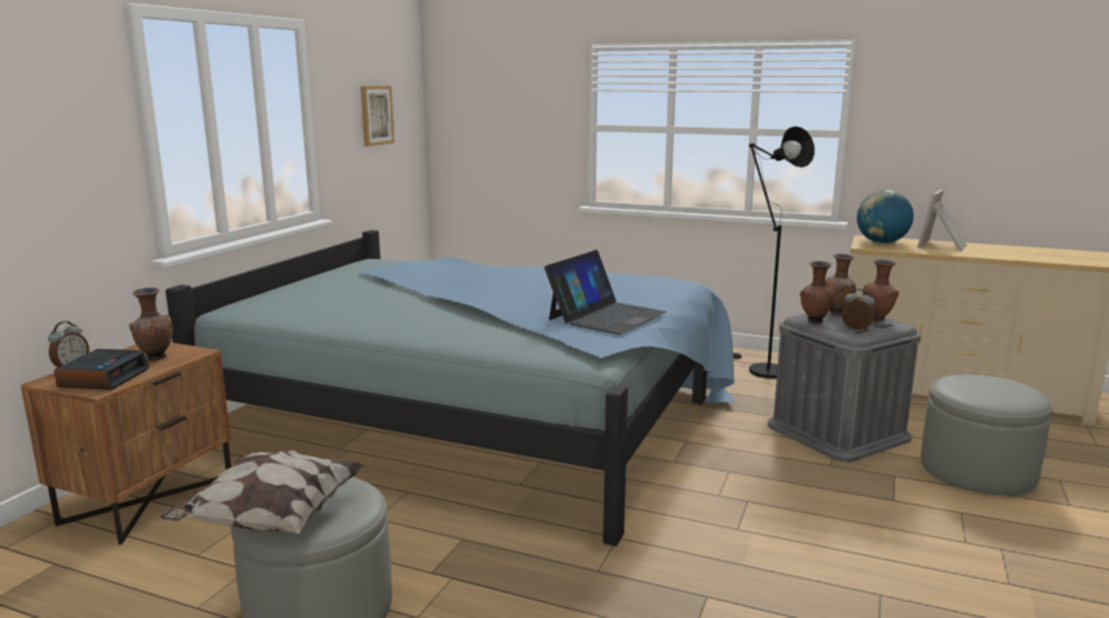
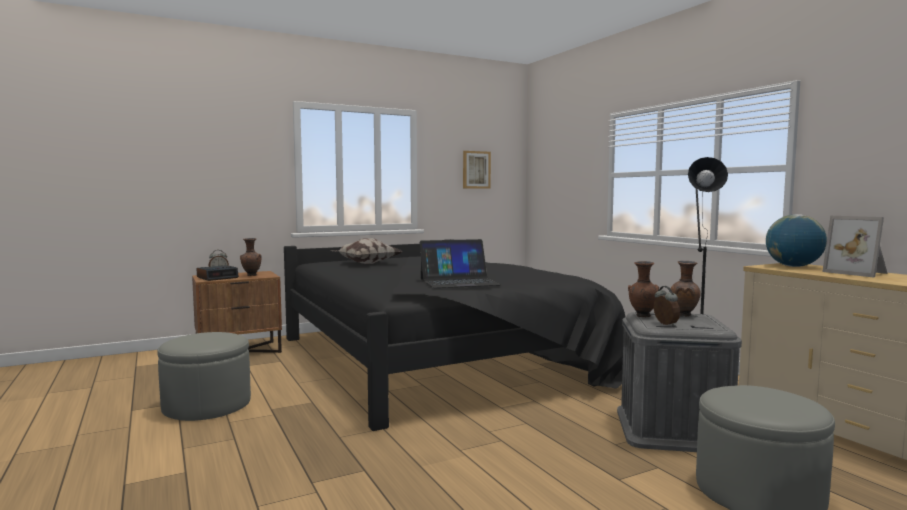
camera: 40 degrees right, 10 degrees down
(271, 520) = (178, 339): pillow -> pillow (366, 263)
(484, 419) = (437, 359): blue bed -> black bed
(877, 320) = (706, 324): brown vase -> none
(943, 246) = (858, 273): picture frame -> picture frame turned 105 degrees counterclockwise

